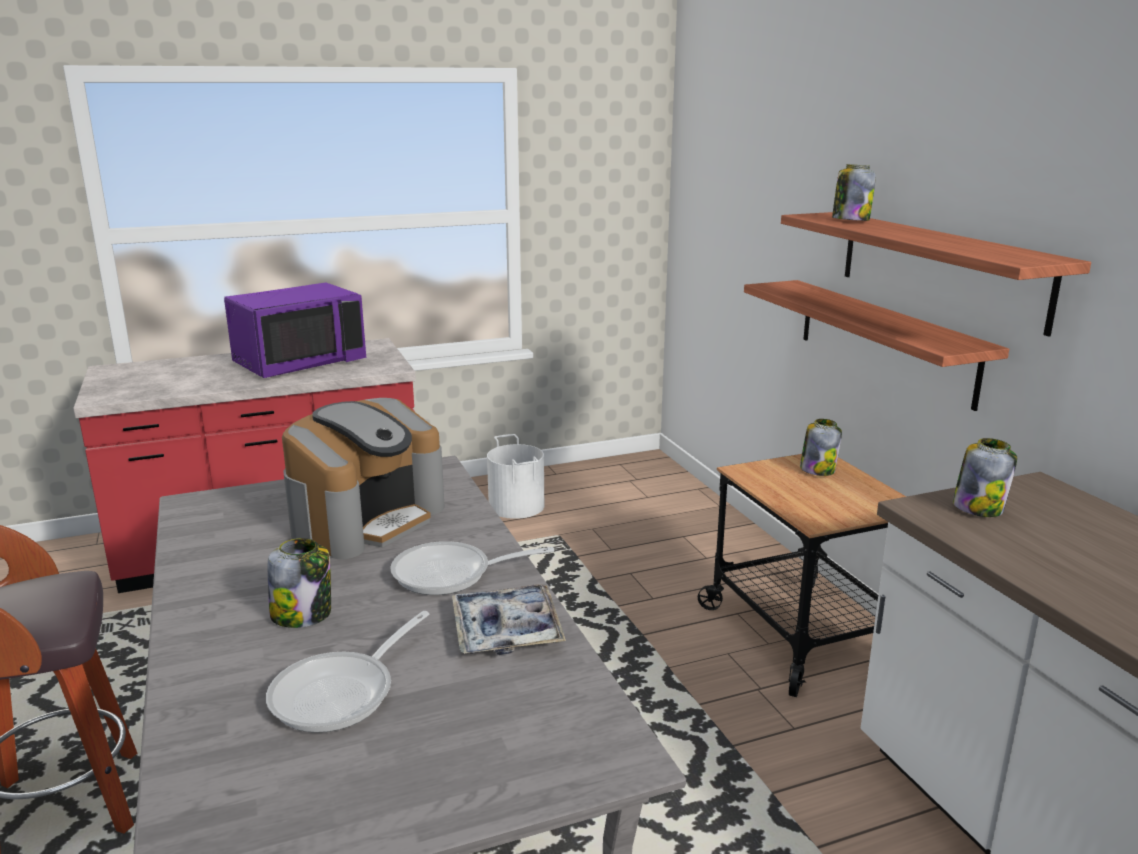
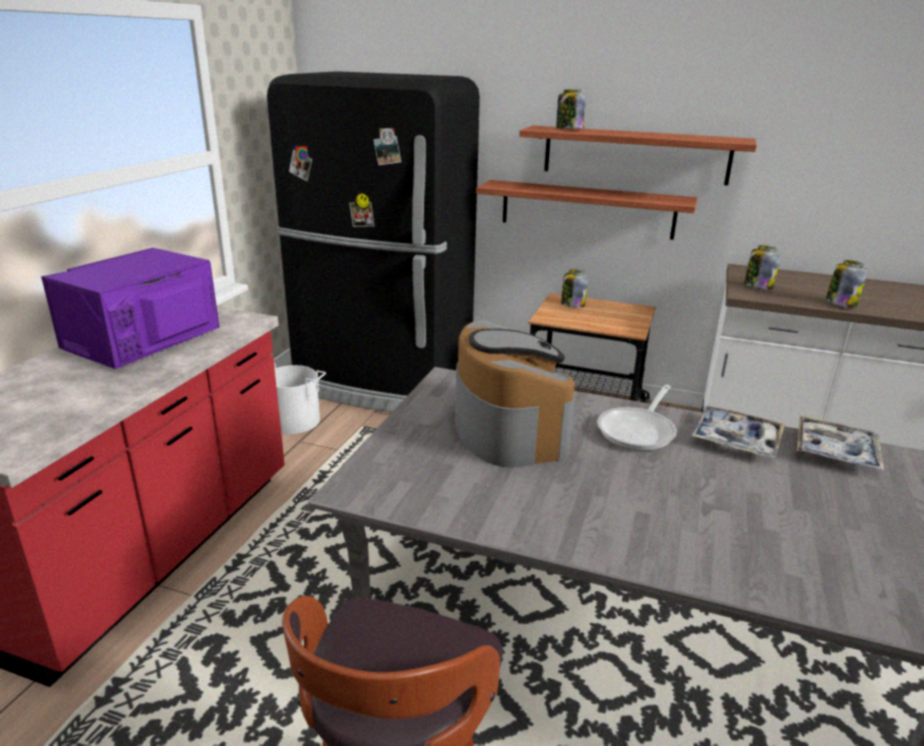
camera: 50 degrees left, 5 degrees up
(299, 362) = (144, 342): purple microwave -> purple microwave turned 150 degrees counterclockwise
(303, 614) = (644, 499): jar -> jar (840, 303)
(341, 693) = (776, 517): frying pan -> none
(568, 700) = (835, 451): none -> tray
(650, 506) = (382, 382): none -> black fridge

